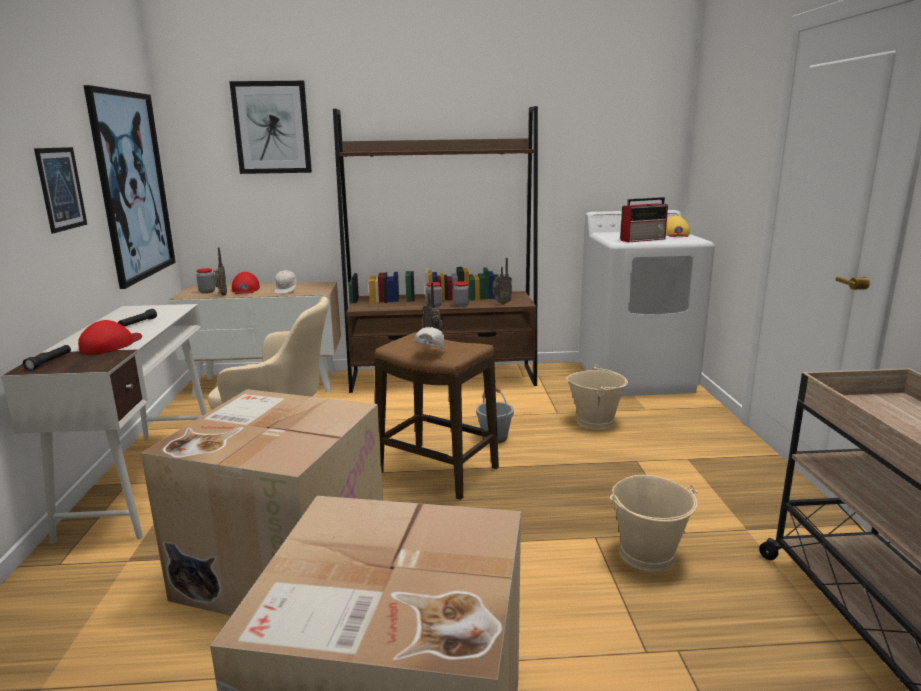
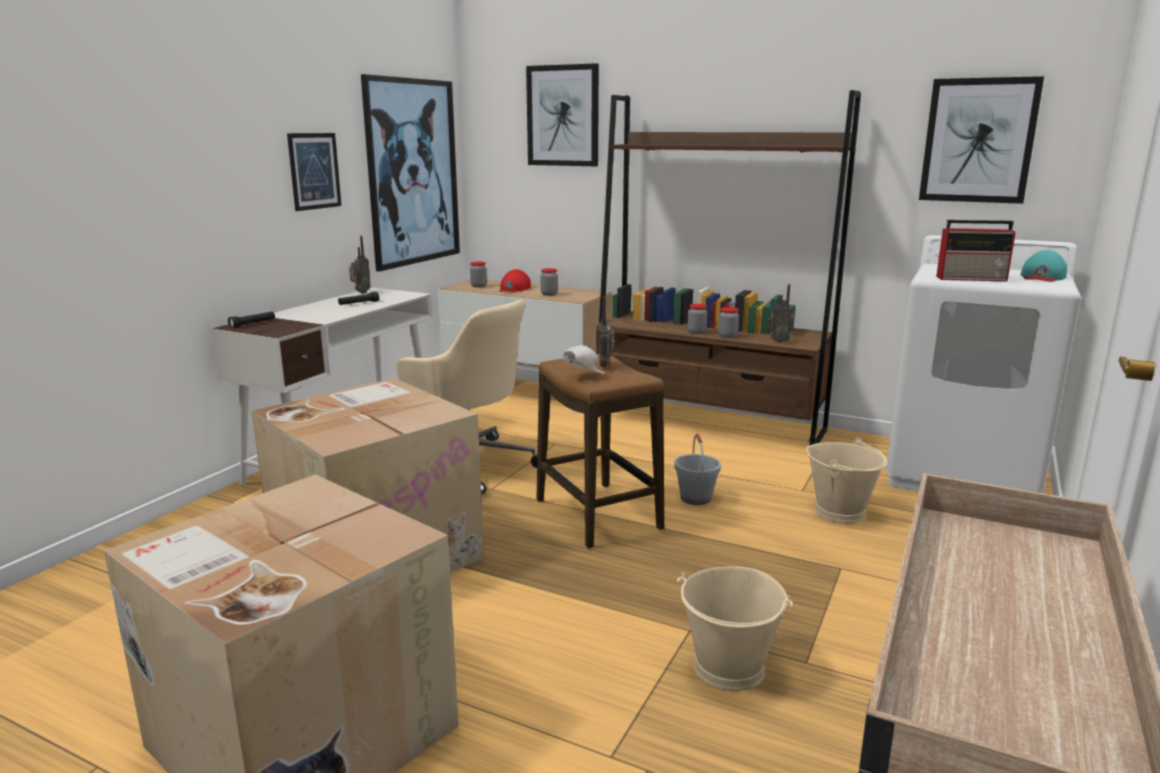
camera: 30 degrees right, 0 degrees up
(111, 344) = (312, 318): red cap -> none
(221, 295) = (485, 291): radio -> radio (360, 293)
(286, 290) = (549, 294): white cap -> jar
(612, 142) = (978, 141): none -> picture
(675, 234) = (1042, 277): yellow cap -> turquoise cap

